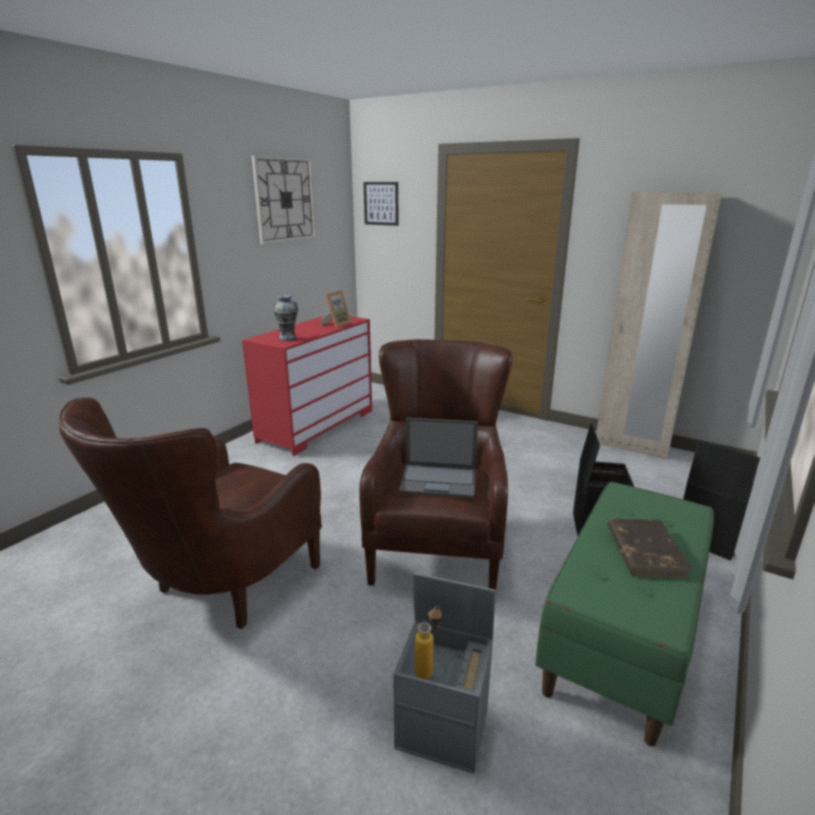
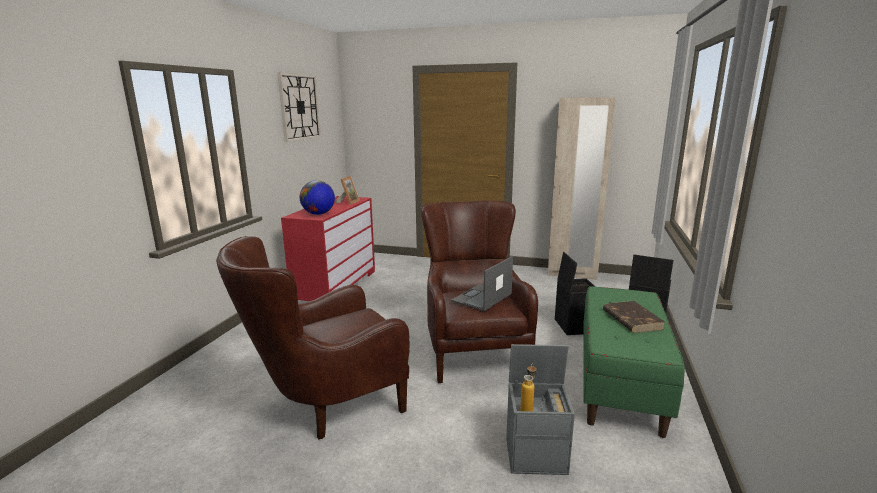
camera: 15 degrees left, 5 degrees down
(221, 591) = (327, 406): brown armchair -> brown armchair turned 45 degrees clockwise
(288, 338) = (318, 214): vase -> globe
(381, 203) = (366, 110): picture -> none
(439, 481) = (481, 298): laptop -> laptop turned 135 degrees clockwise

